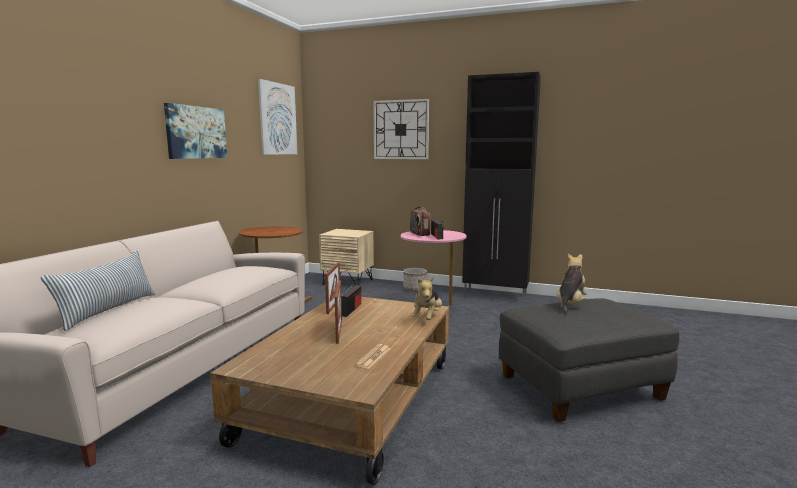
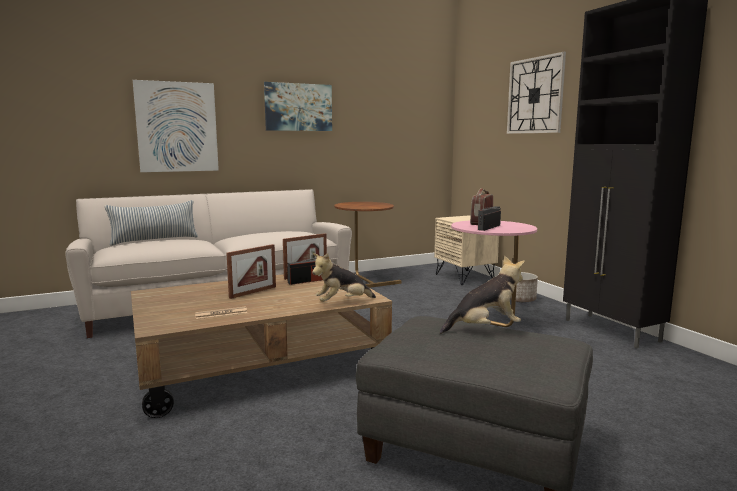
camera: 45 degrees right, 0 degrees up
(278, 119) = (412, 92): picture -> picture (177, 127)

